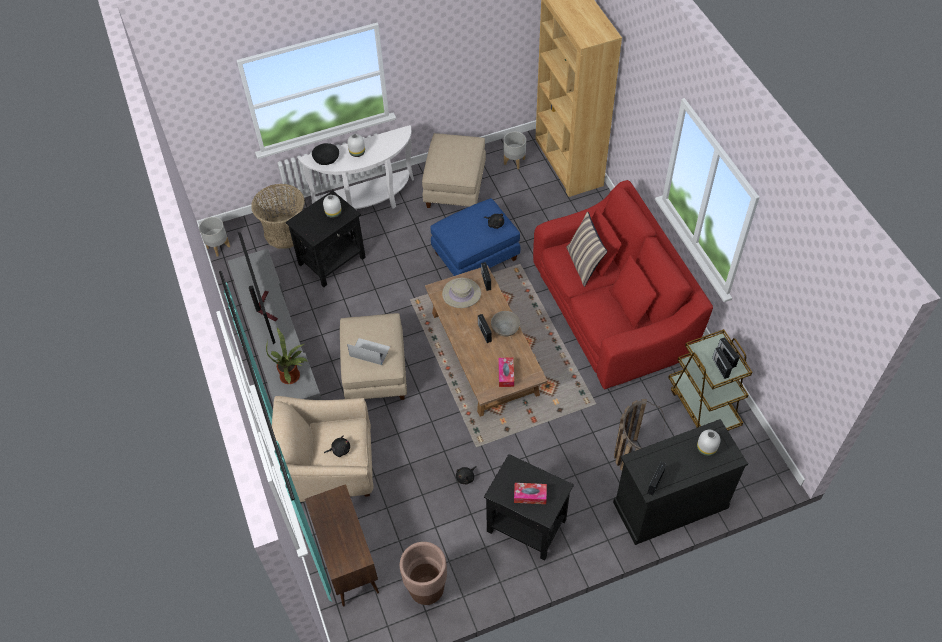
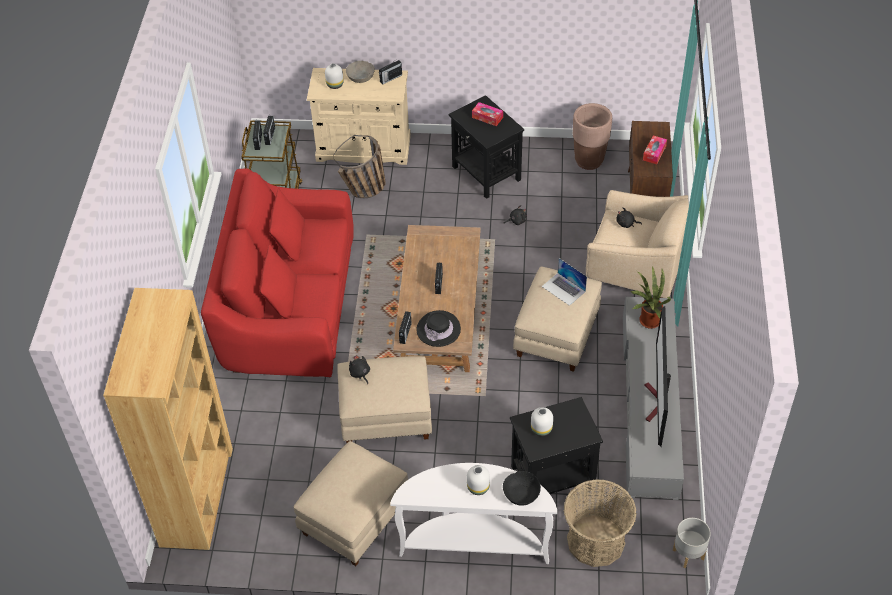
camera: 155 degrees left, 5 degrees down
(461, 294) = (438, 329): beige hat -> black hat
(475, 256) = (385, 418): blue ottoman -> beige ottoman
(505, 328) = (416, 281): grey bowl -> grey bowl (360, 77)
(506, 374) = (442, 241): tissue box -> tissue box (654, 153)
(514, 161) = (259, 526): grey planter -> none
(584, 265) = (301, 294): pillow -> none
(670, 505) = (363, 148): black cabinet -> beige cabinet

